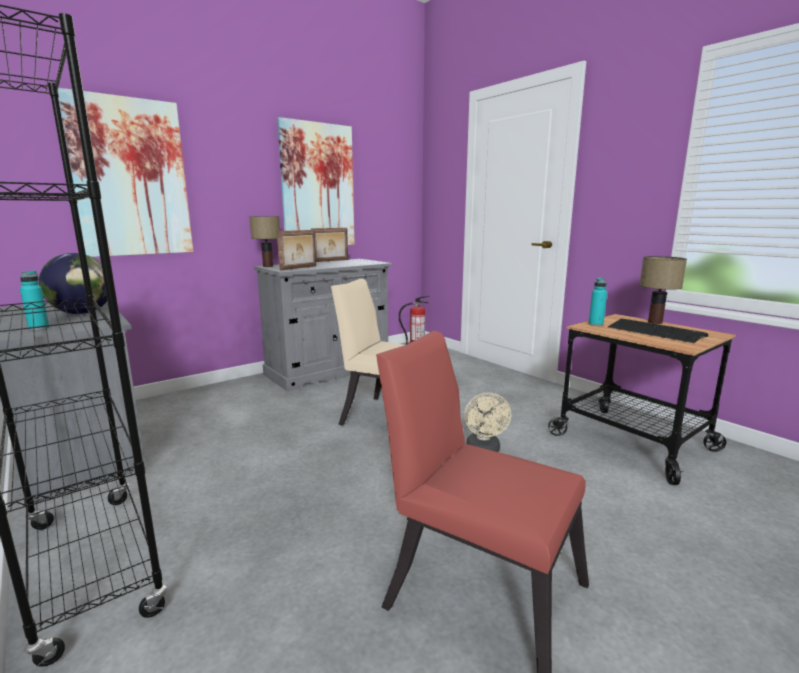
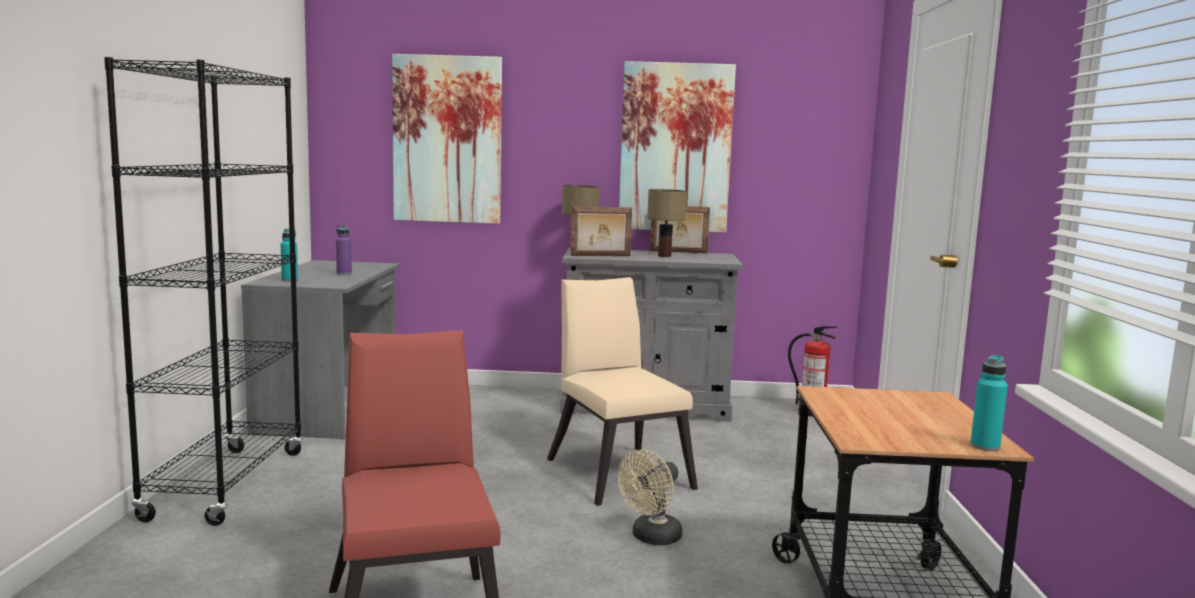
camera: 40 degrees right, 5 degrees down
(82, 313) = (344, 274): globe -> purple bottle
(595, 324) = (848, 393): turquoise bottle -> turquoise bottle (985, 446)
(655, 322) = (962, 414): table lamp -> table lamp (664, 256)
(655, 332) = (899, 420): keyboard -> none

